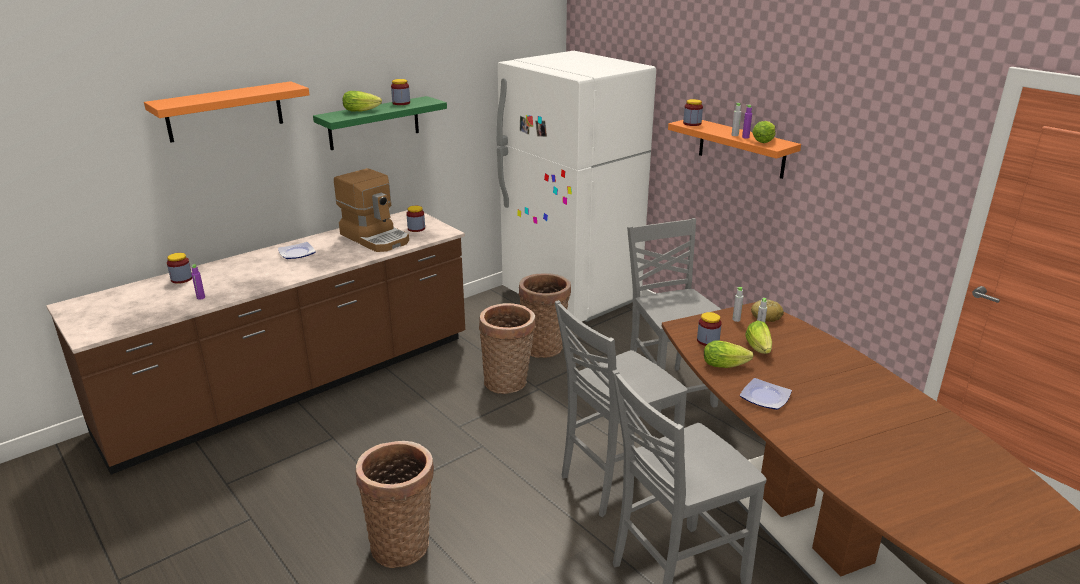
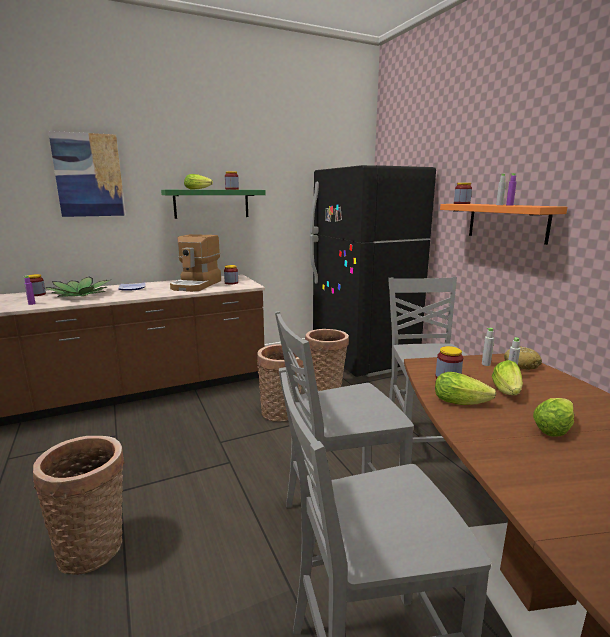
camera: 15 degrees right, 10 degrees down
(225, 111) = (89, 175): orange shelf -> picture
(244, 273) = (81, 295): none -> potted plant
(376, 237) = (197, 285): coffee machine -> coffee machine turned 45 degrees clockwise
(571, 296) = (363, 359): white fridge -> black fridge
(764, 396) = (504, 442): plate -> none
(765, 140) = (529, 205): lettuce -> lettuce (555, 427)

